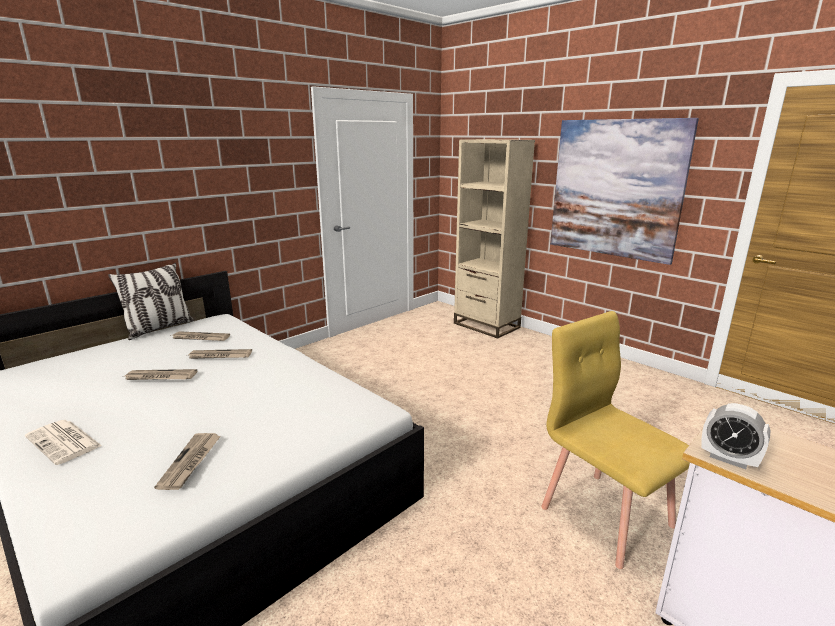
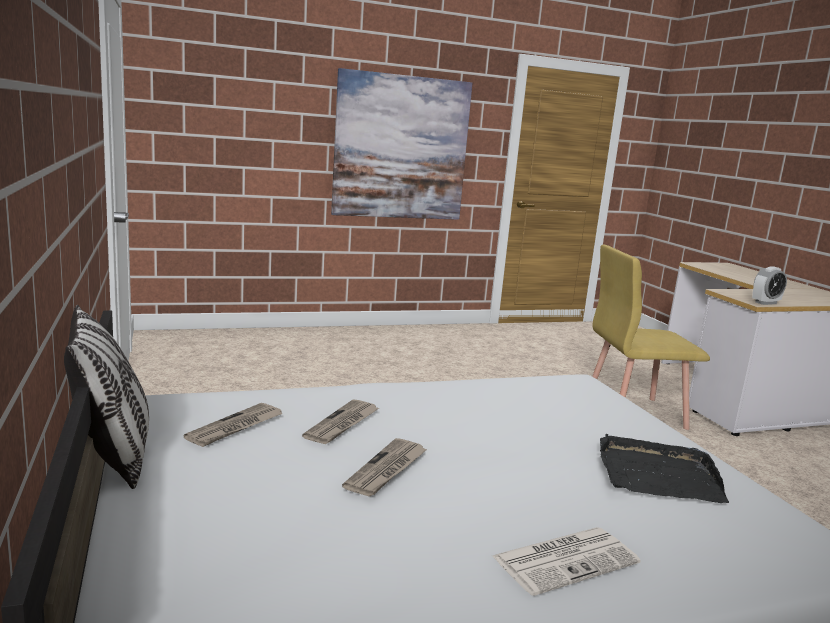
camera: 65 degrees left, 5 degrees down
(190, 462) = (657, 474): newspaper -> black tray
(486, 325) = (262, 337): beige bookcase -> none

